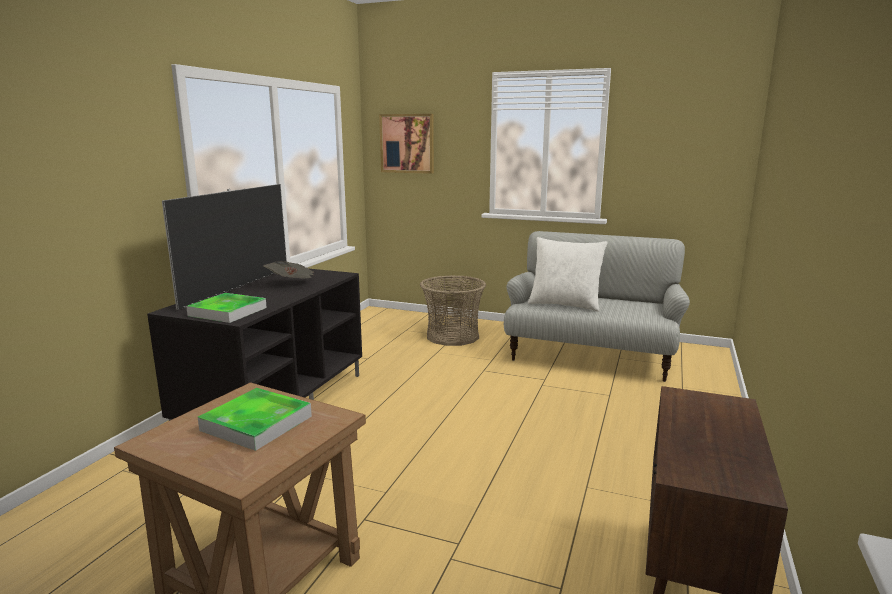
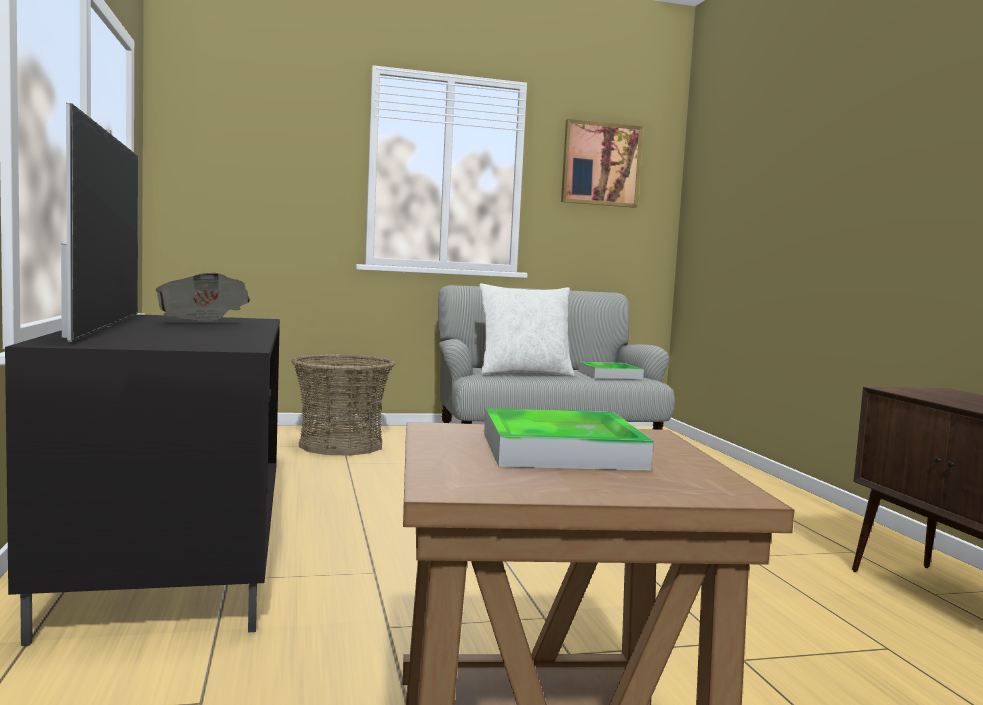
camera: 35 degrees left, 10 degrees down
(228, 312) = (187, 343): tray -> tray (609, 375)
(407, 143) = (230, 154): picture -> picture (601, 164)

